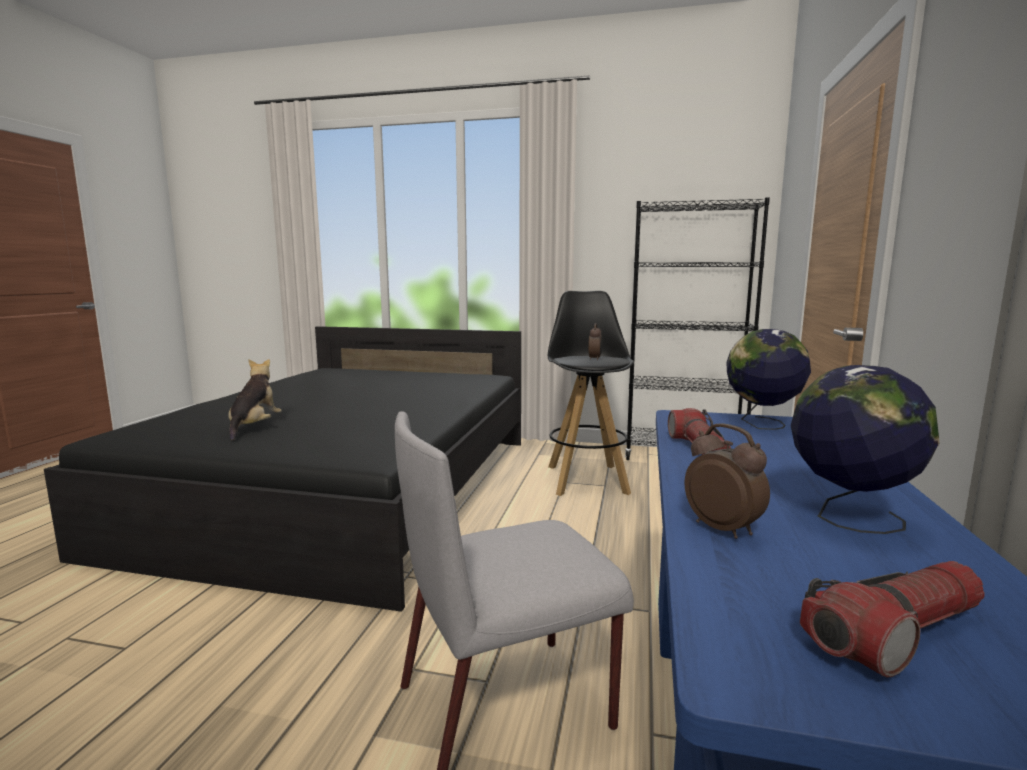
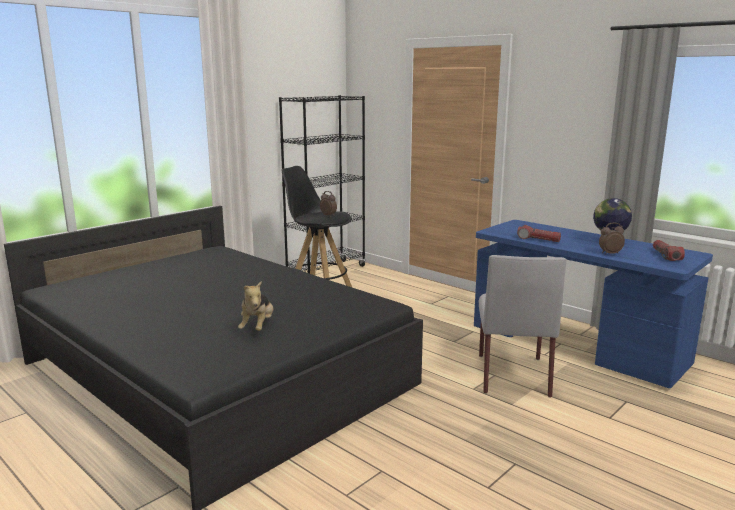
camera: 60 degrees left, 5 degrees up
(254, 427) = (257, 327): plush toy -> plush toy turned 120 degrees counterclockwise
(762, 425) = (514, 227): globe -> none

